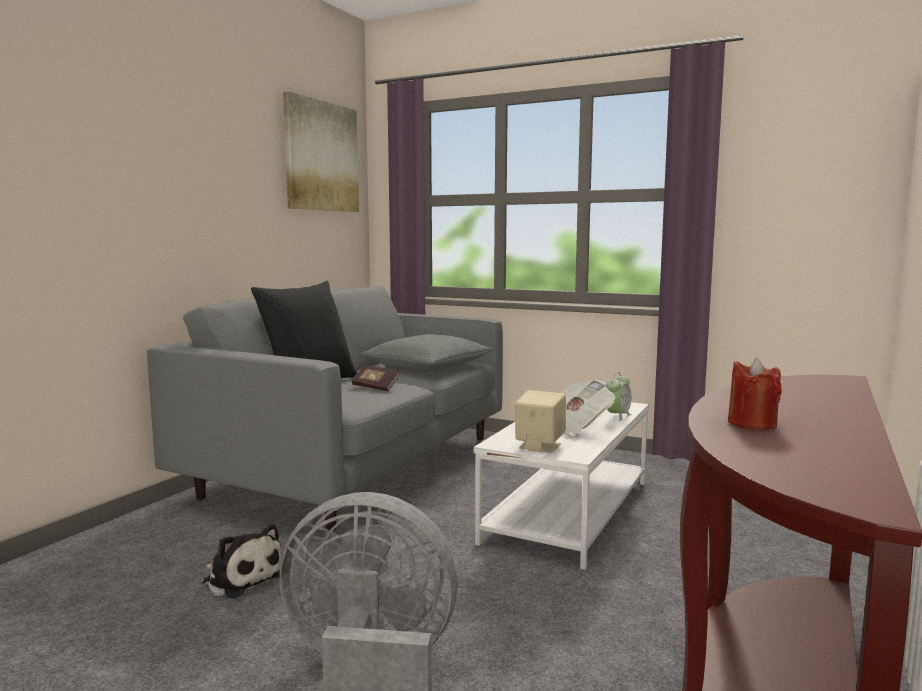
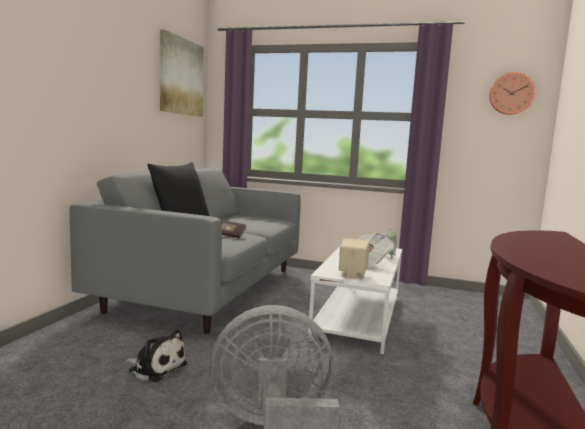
camera: 10 degrees left, 0 degrees up
(427, 367) = (255, 222): grey pillow -> none
(752, 424) = (541, 259): red candle -> none
(830, 146) = (511, 93): none -> wall clock

